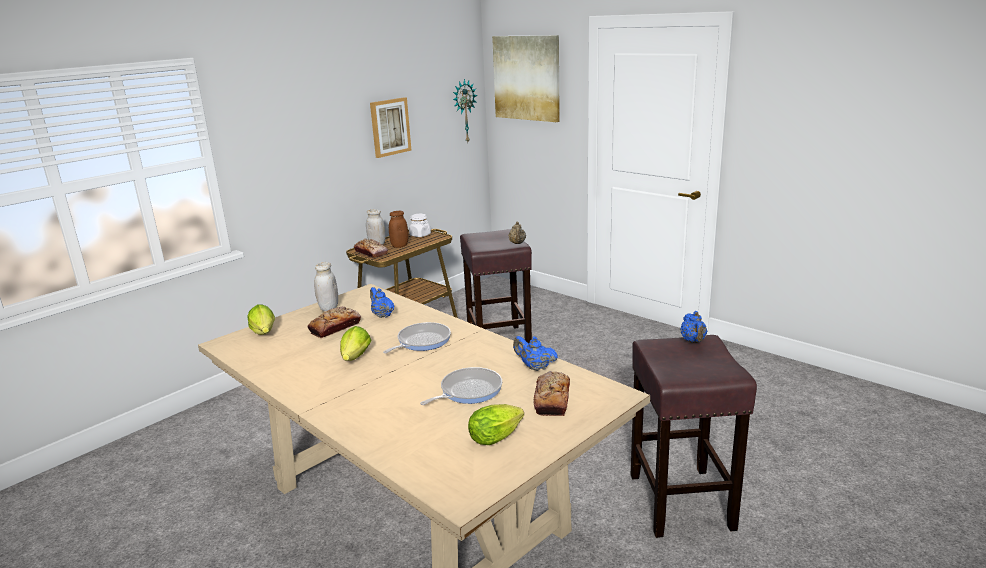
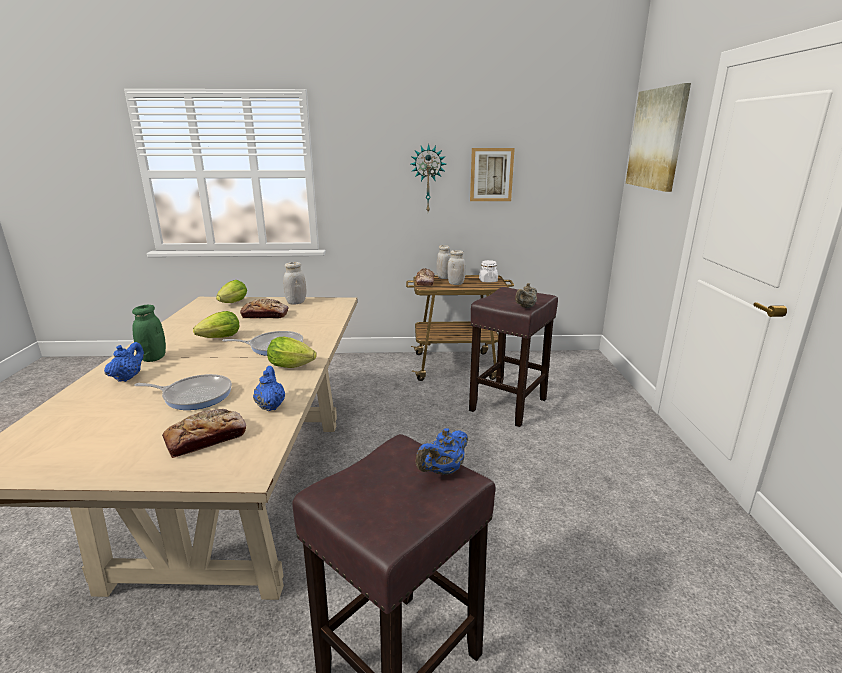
camera: 45 degrees right, 0 degrees up
(346, 395) = (153, 358): none -> green jar
(382, 315) = (305, 319): blue teapot -> blue teapot (128, 377)
(399, 246) = (456, 283): brown jar -> white jar
(464, 111) = (591, 173): wall clock -> wall clock (428, 179)
(498, 437) = (108, 441): lettuce -> lettuce (294, 366)

